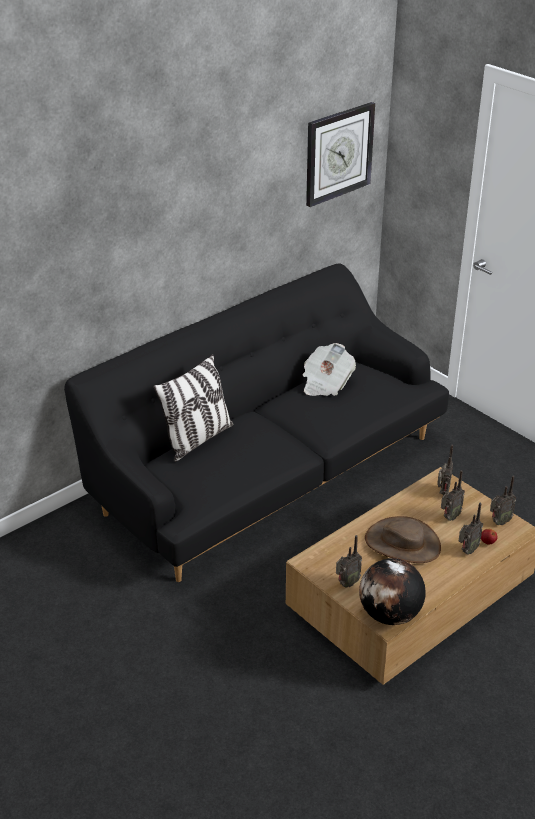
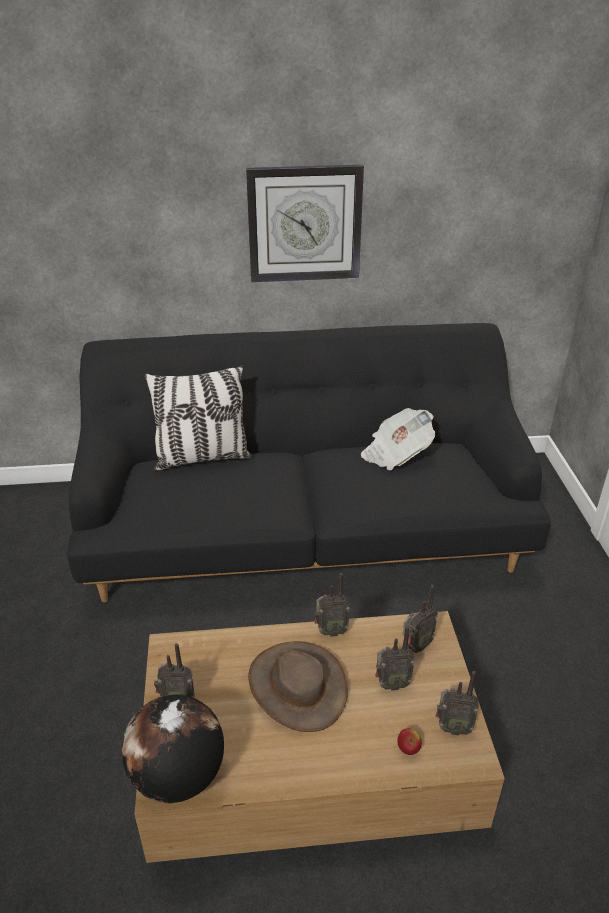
camera: 35 degrees right, 0 degrees up
(338, 153) = (517, 176): wall clock -> wall clock (304, 224)
(467, 551) = (367, 744): radio -> radio (330, 631)

